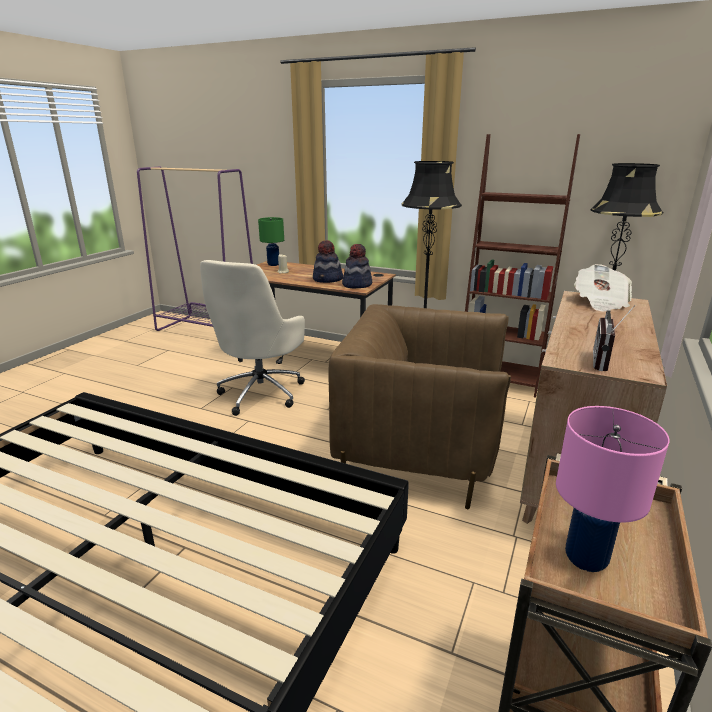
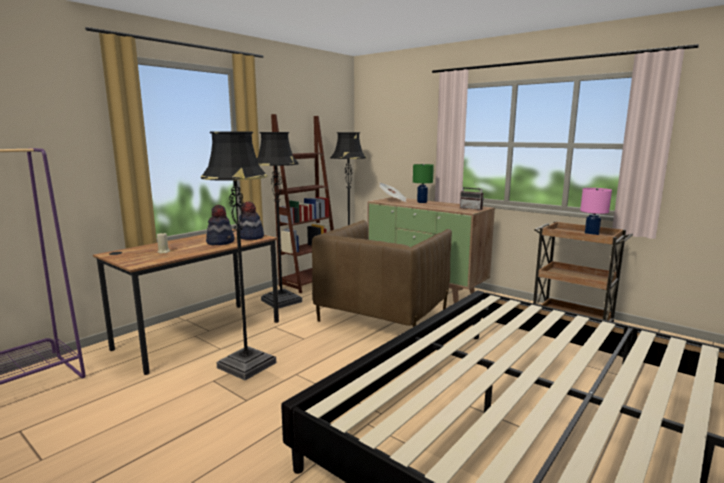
camera: 75 degrees left, 10 degrees down
(261, 394) = (246, 365): beige office chair -> black floor lamp
(273, 264) = (123, 253): green table lamp -> green table lamp (421, 202)

